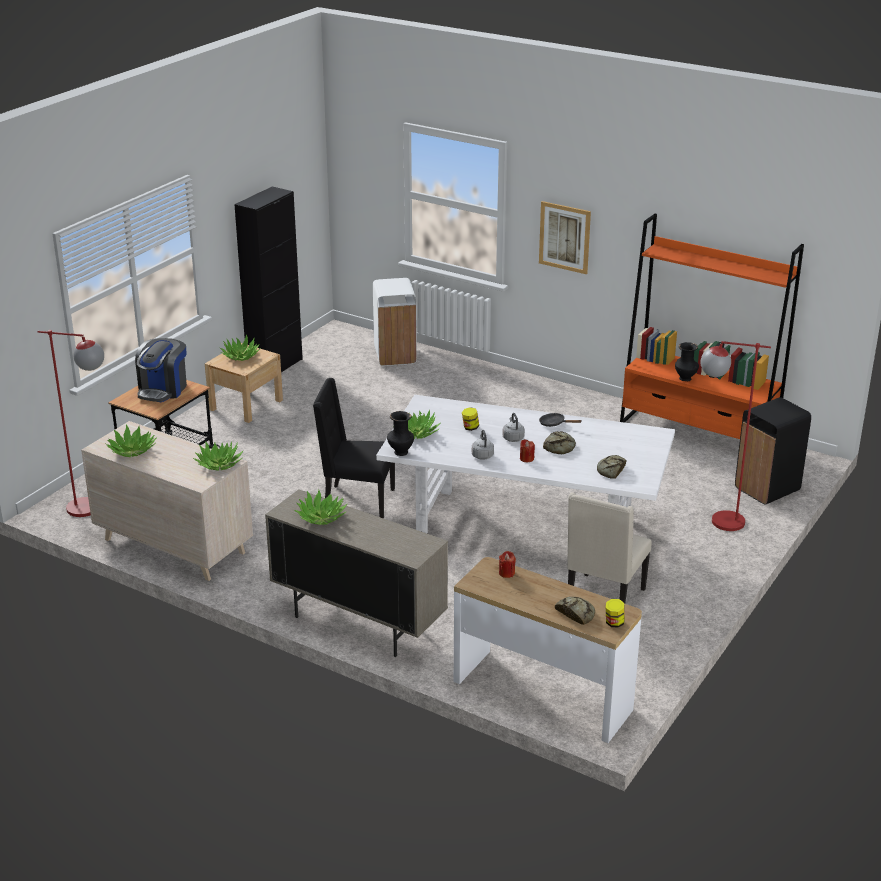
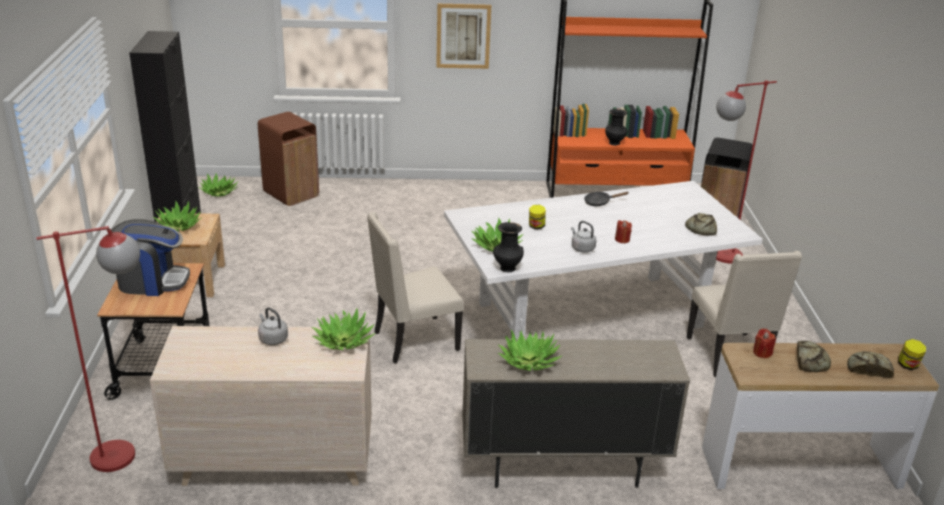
camera: 35 degrees left, 0 degrees up
(132, 450) = (219, 360): potted plant -> potted plant (219, 192)
(163, 390) = (151, 281): coffee machine -> coffee machine turned 75 degrees counterclockwise
(357, 501) = (414, 341): black chair -> beige chair
(395, 355) = (291, 194): white trash can -> brown trash can
(513, 438) = (584, 224): grey kettle -> grey kettle (272, 339)
(560, 447) = (633, 221): bread -> bread (810, 361)

